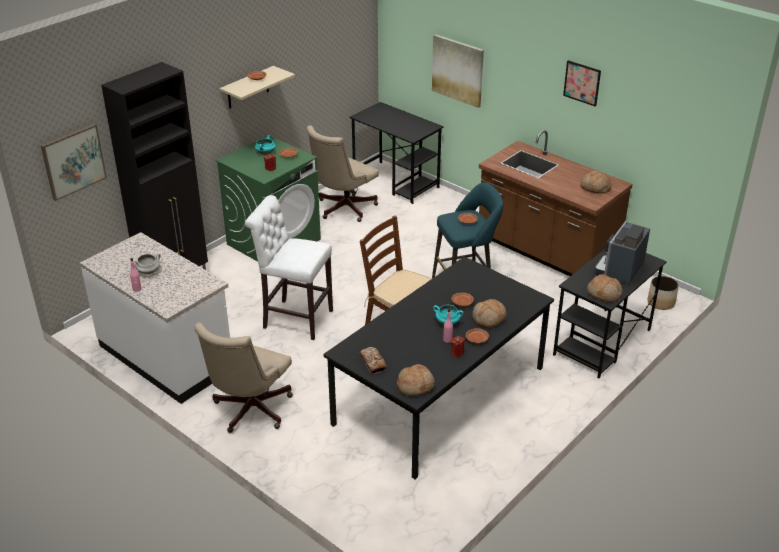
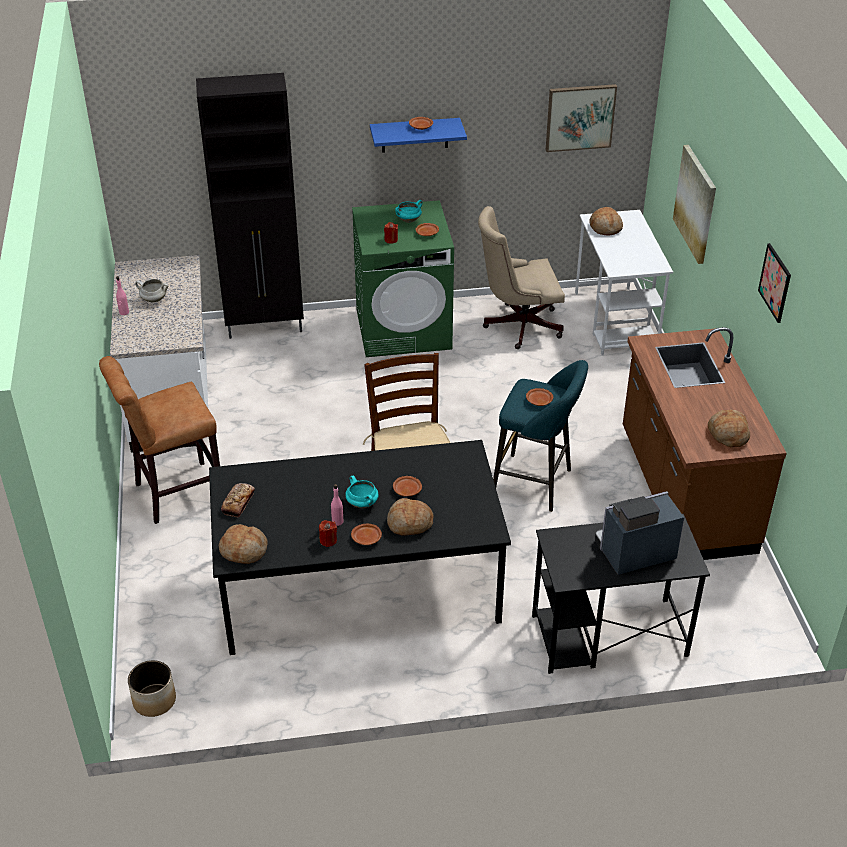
camera: 40 degrees right, 5 degrees up
(73, 161) = (153, 152): picture -> picture (580, 117)
(248, 88) = (415, 135): beige shelf -> blue shelf
(249, 411) = (174, 494): beige office chair -> brown stool
(294, 318) = (323, 423): white stool -> none
(396, 182) = (615, 321): black desk -> white desk
(604, 293) = (573, 569): bread -> bread (605, 227)
(660, 302) = (748, 632): planter -> planter (154, 700)

